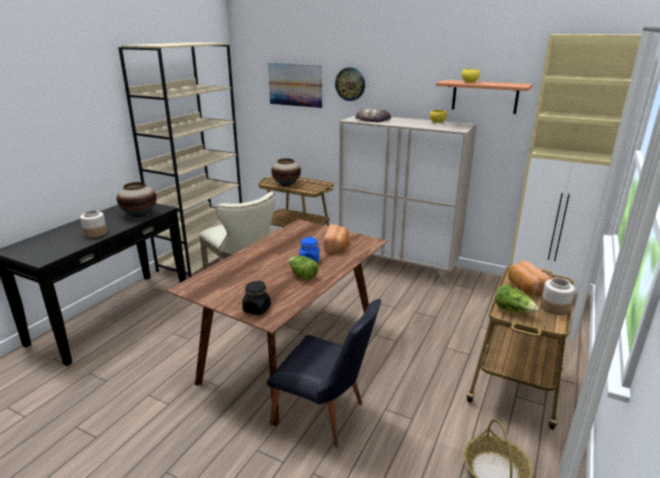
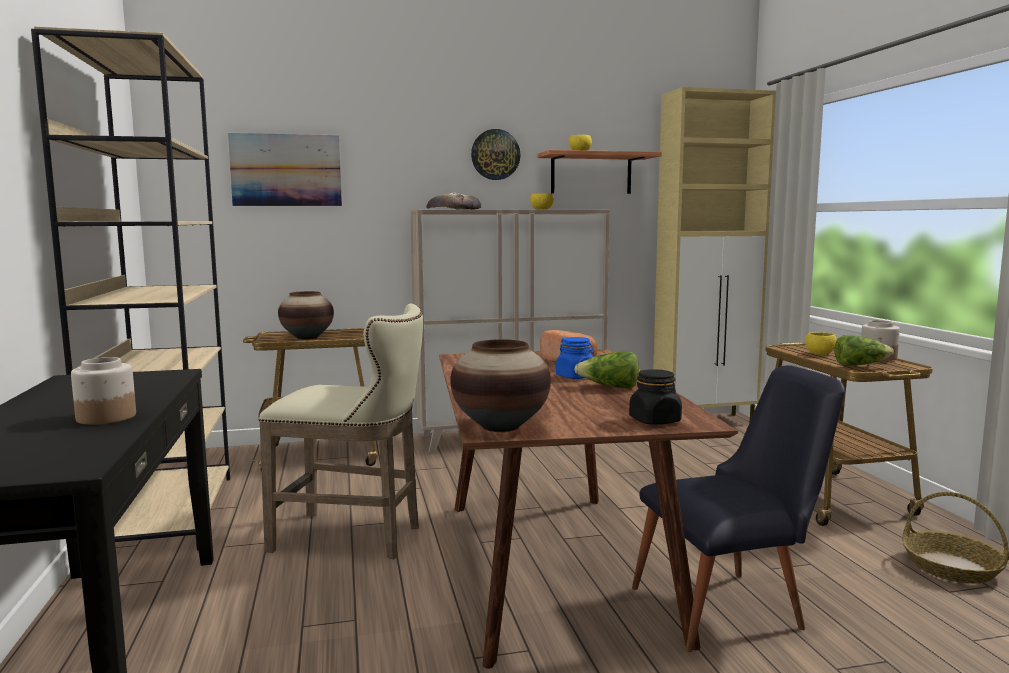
camera: 40 degrees left, 15 degrees down
(139, 215) = (141, 385): vase -> vase (501, 427)
(350, 84) = (392, 165): wall clock -> wall clock (495, 154)
(525, 288) = (820, 354): bread -> yellow bowl

